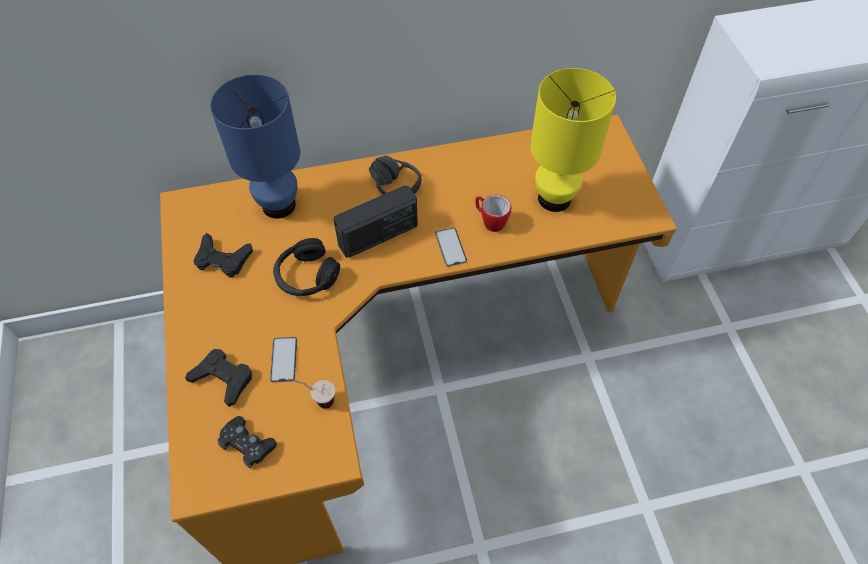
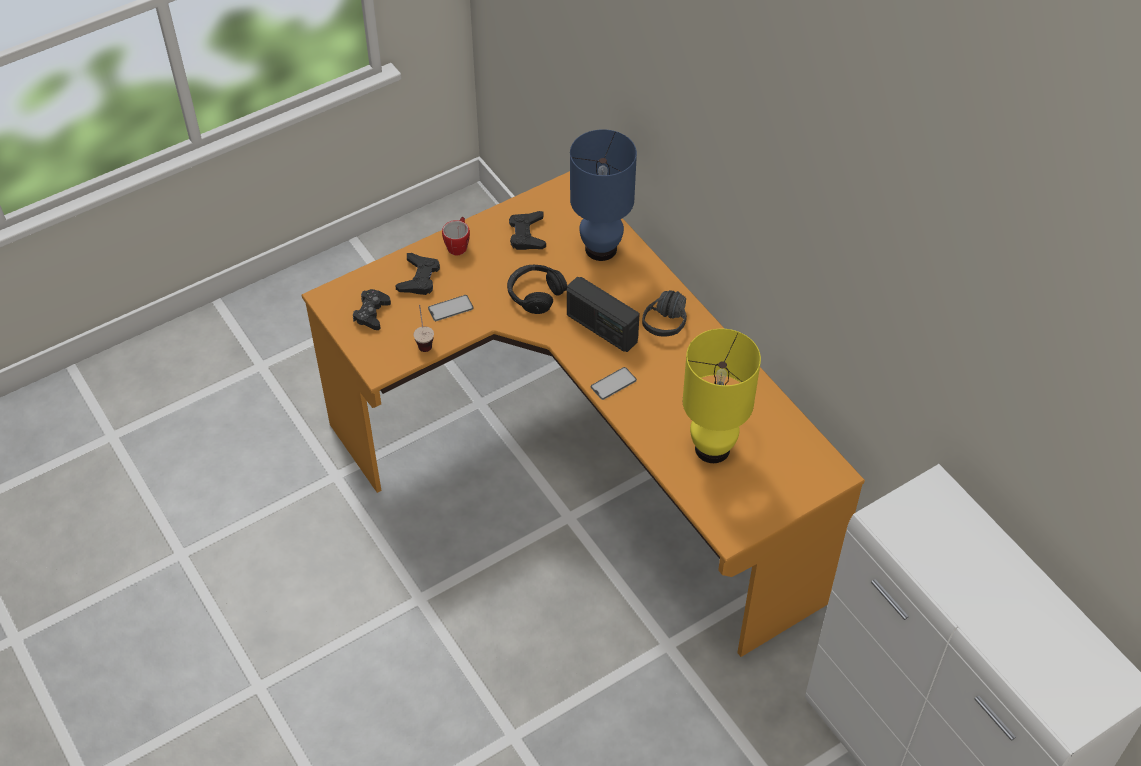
camera: 70 degrees right, 5 degrees down
(490, 221) = (658, 405): mug -> mug (458, 245)

